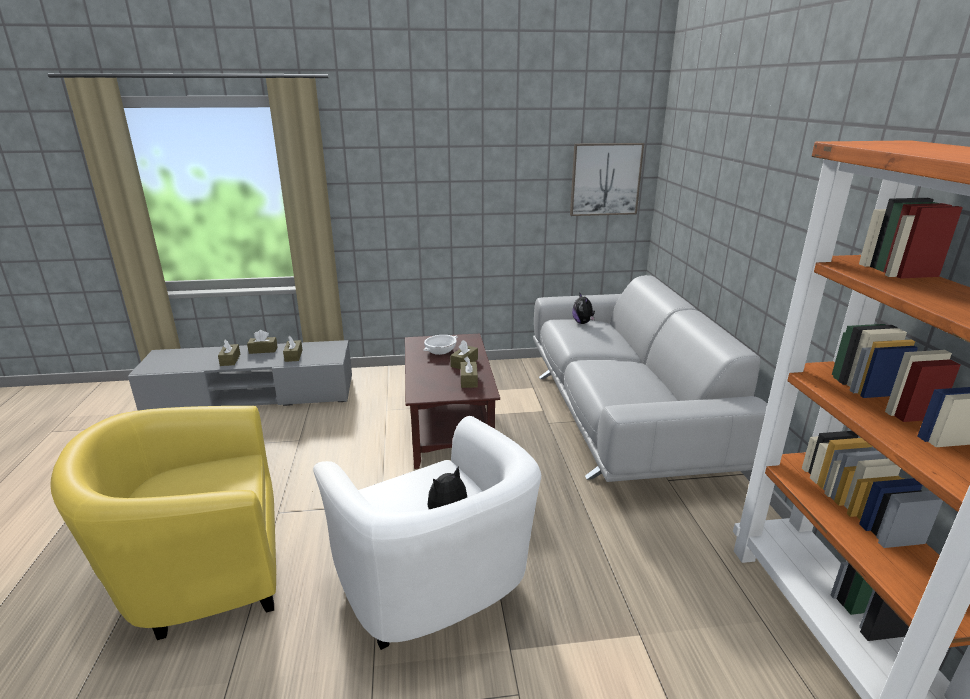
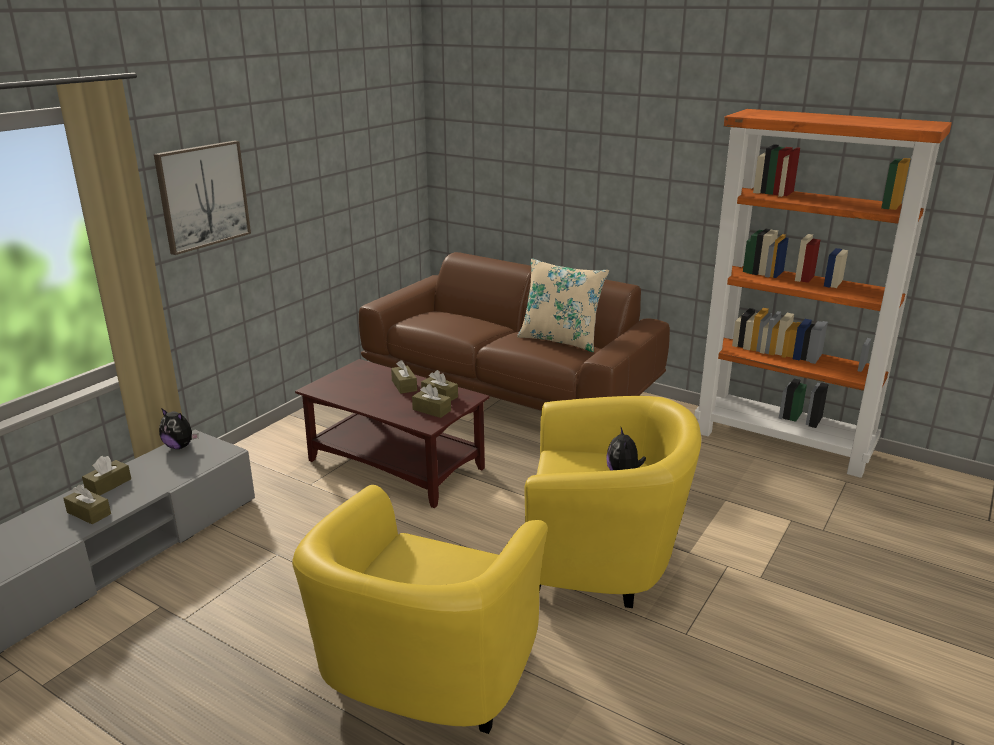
camera: 50 degrees left, 0 degrees up
(293, 356) = (167, 471): brown tissue box -> brown tissue box (431, 410)
(436, 593) = (603, 560): white armchair -> yellow armchair
(440, 351) = (361, 386): white bowl -> none
(583, 323) = (429, 316): plush toy -> plush toy (180, 446)
(605, 179) = (391, 162): picture -> picture (203, 196)
(622, 417) = (510, 391): grey sofa -> brown sofa
(647, 382) = (560, 340): none -> beige pillow

